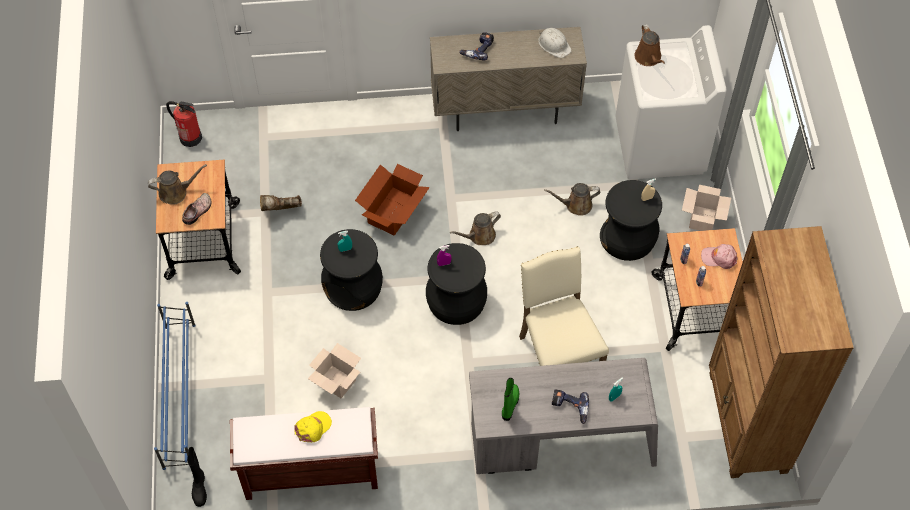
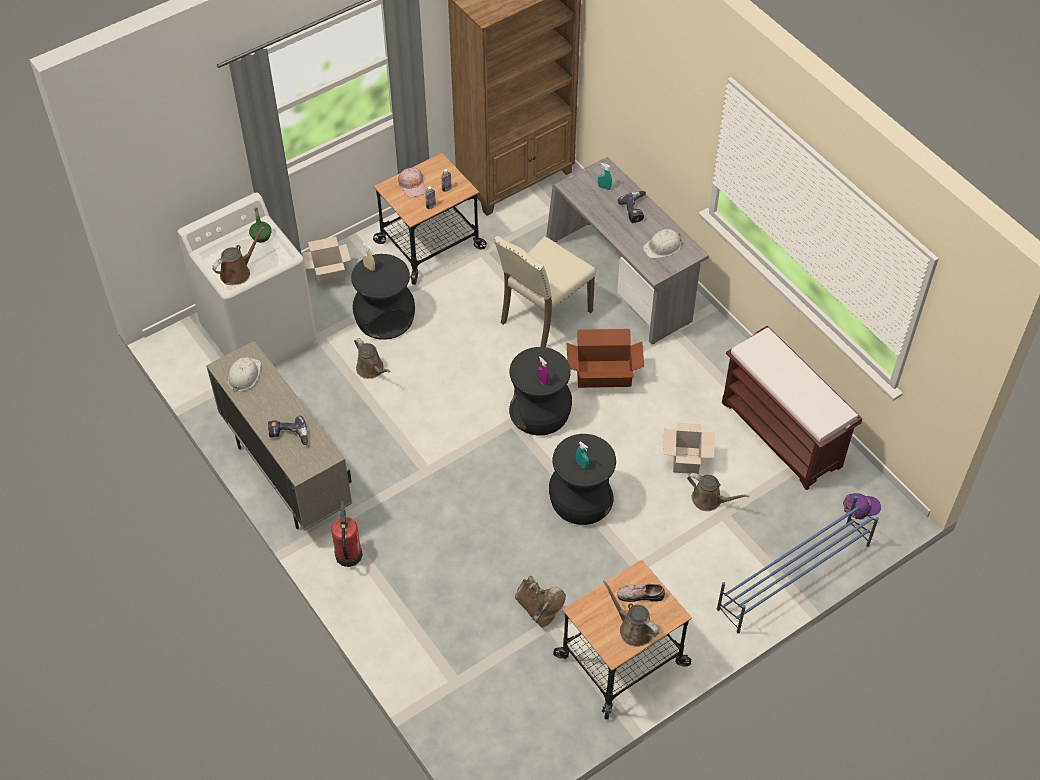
camera: 120 degrees left, 5 degrees down
(190, 137) = (502, 758): fire extinguisher -> fire extinguisher (348, 555)
(199, 487) = (861, 507): black boot -> purple cap
(313, 428) = (782, 375): yellow cap -> none
(394, 211) = (473, 510): cardboard box -> cardboard box (603, 373)
(479, 236) = (456, 427): brown watering can -> brown watering can (709, 500)
(509, 404) = (663, 247): green boot -> white hard hat
(681, 87) = (261, 236): none -> green bottle

